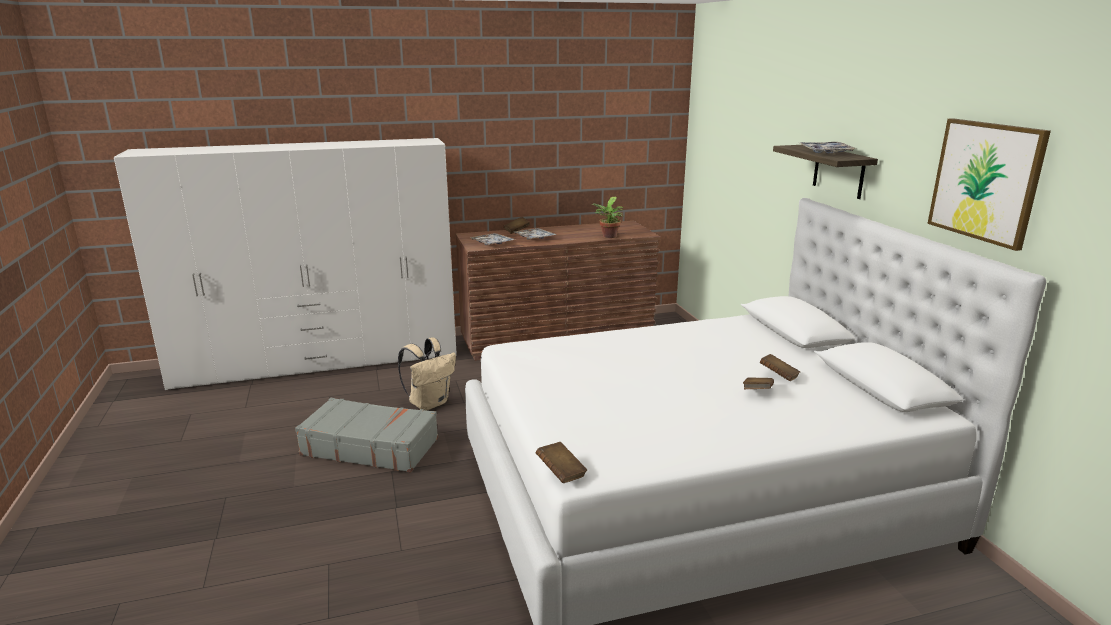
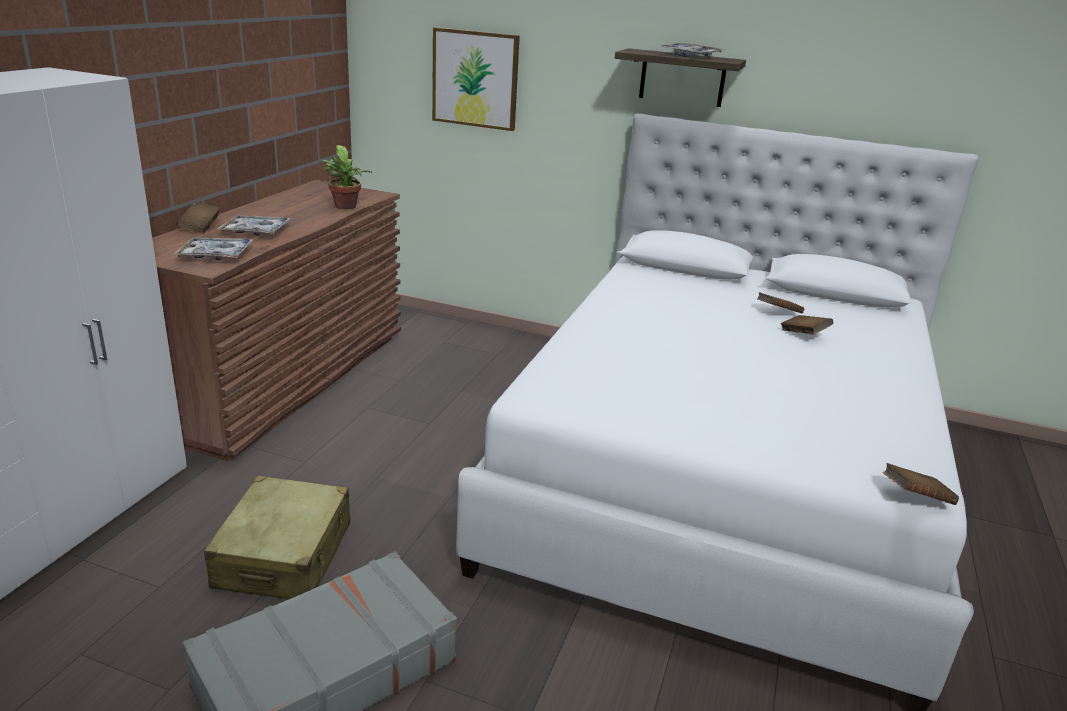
camera: 55 degrees left, 5 degrees up
(429, 403) = (284, 555): beige backpack -> beige suitcase
(986, 181) = (896, 73): picture -> picture (475, 79)

